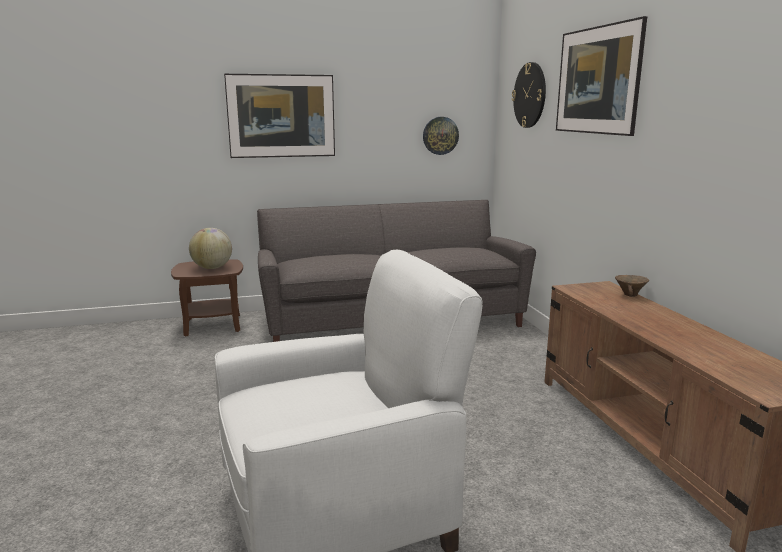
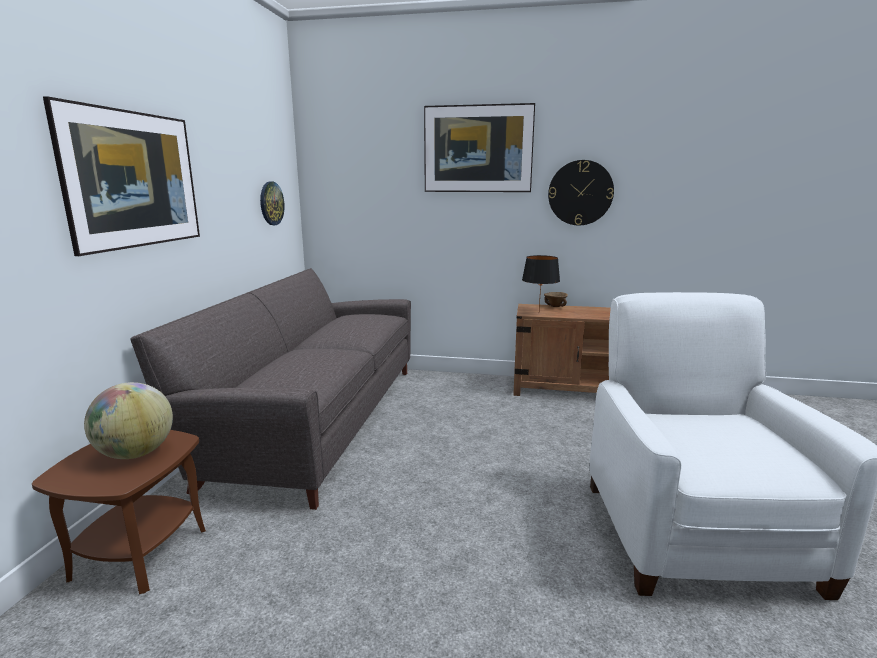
camera: 65 degrees left, 0 degrees up
(530, 95) = (368, 160): wall clock -> wall clock (580, 193)
(580, 292) = (539, 313): none -> black table lamp

